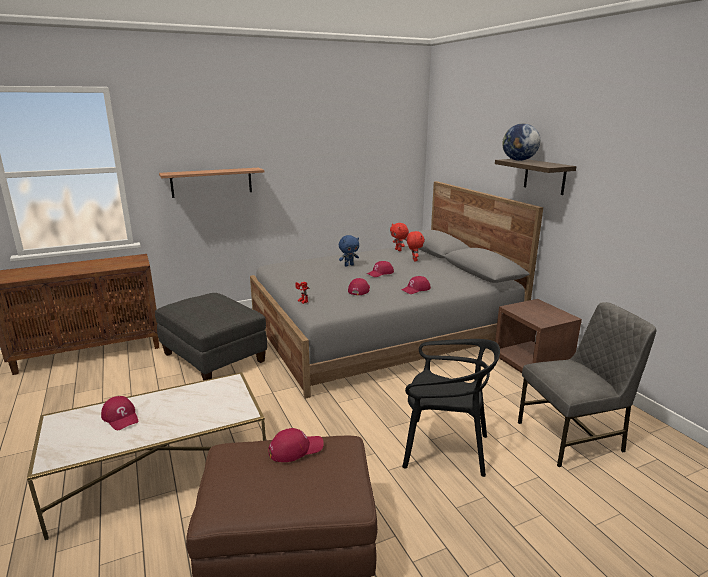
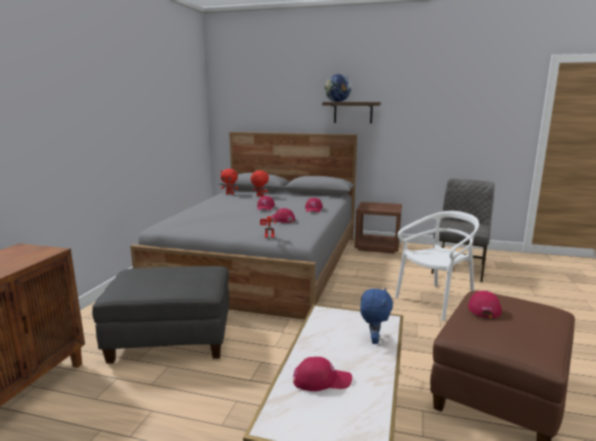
camera: 50 degrees left, 5 degrees down
(212, 182) = (63, 140): shelf -> none
(349, 265) = (227, 209): blue plush toy -> blue plush toy (373, 339)
(445, 448) = (435, 301): black chair -> white chair

